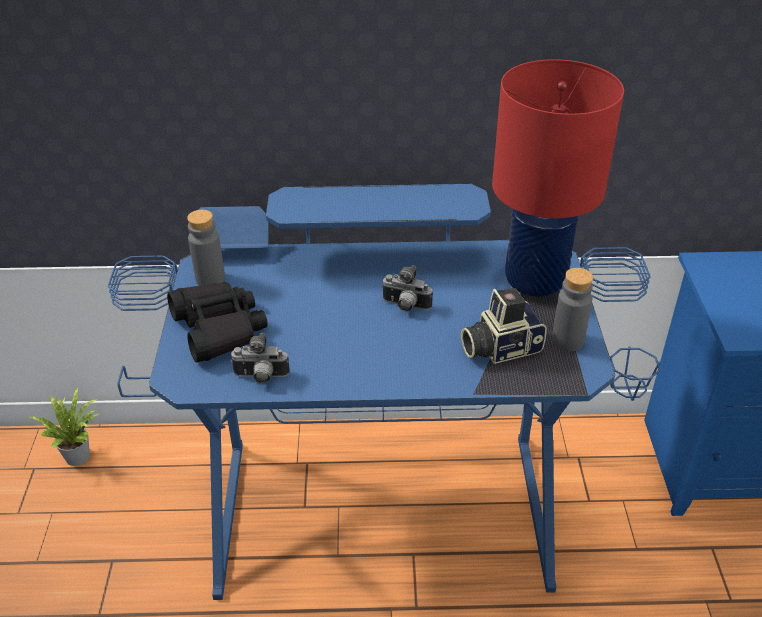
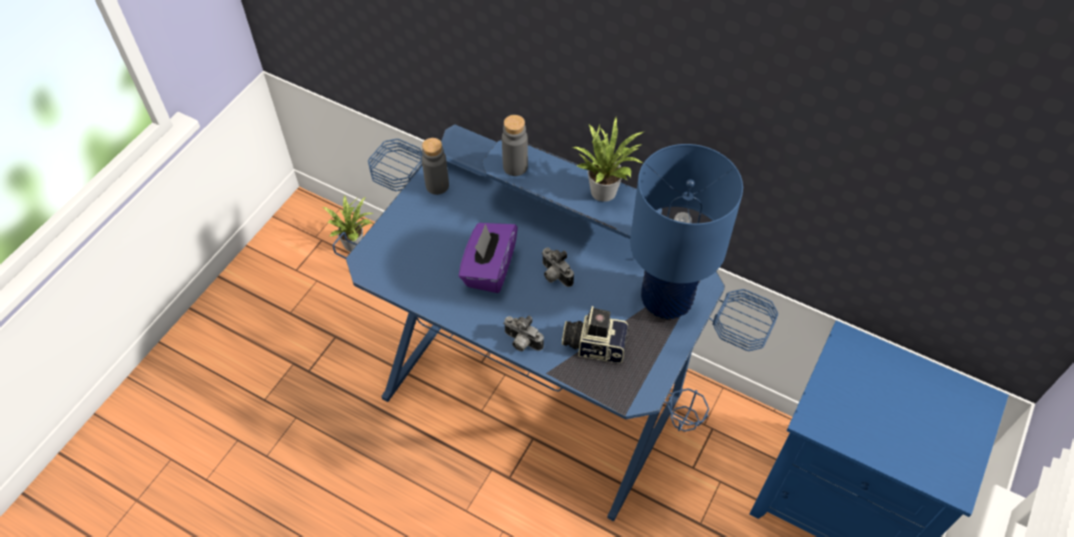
camera: 30 degrees right, 15 degrees up
(219, 329) = (415, 233): black binoculars -> none
(261, 377) = (417, 288): camera -> camera (521, 342)
(330, 328) = (489, 269): none -> purple tissue box
(416, 194) = (605, 189): none -> potted plant
(534, 284) = (665, 302): red table lamp -> blue table lamp
(567, 340) = (648, 363): grey bottle -> grey bottle (515, 166)

